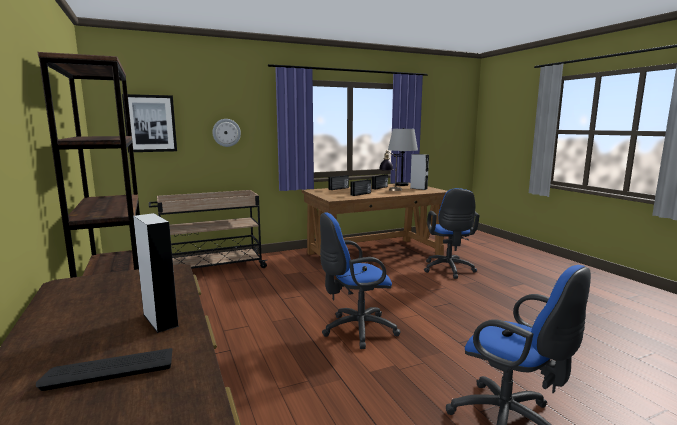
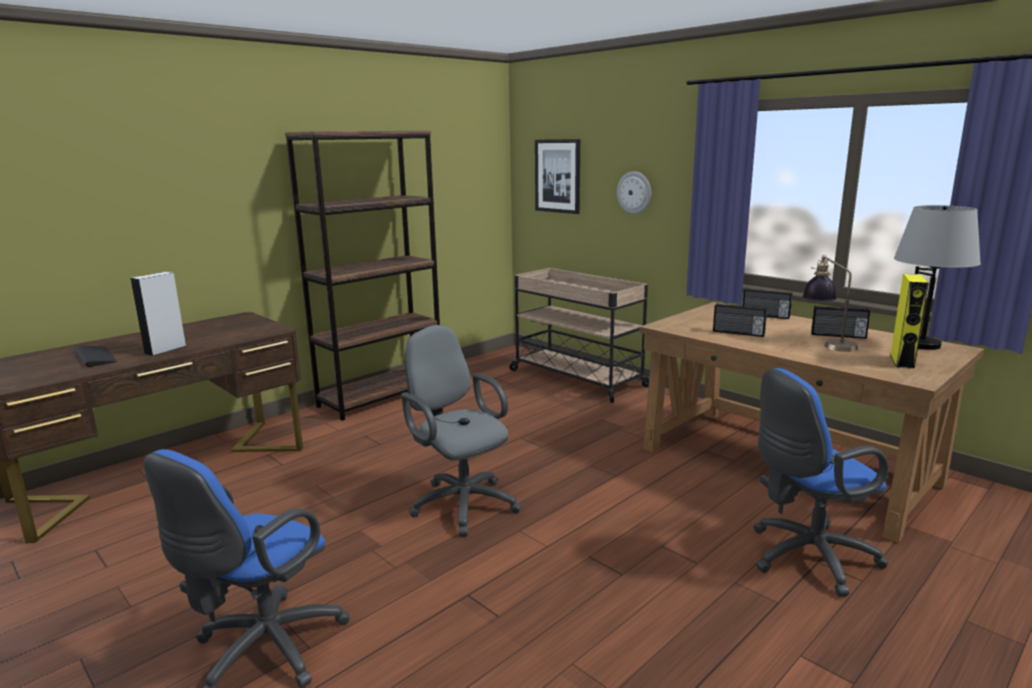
camera: 70 degrees right, 5 degrees up
(355, 330) = (461, 502): blue office chair -> grey office chair
(418, 188) = (902, 361): grey speaker -> yellow speaker

